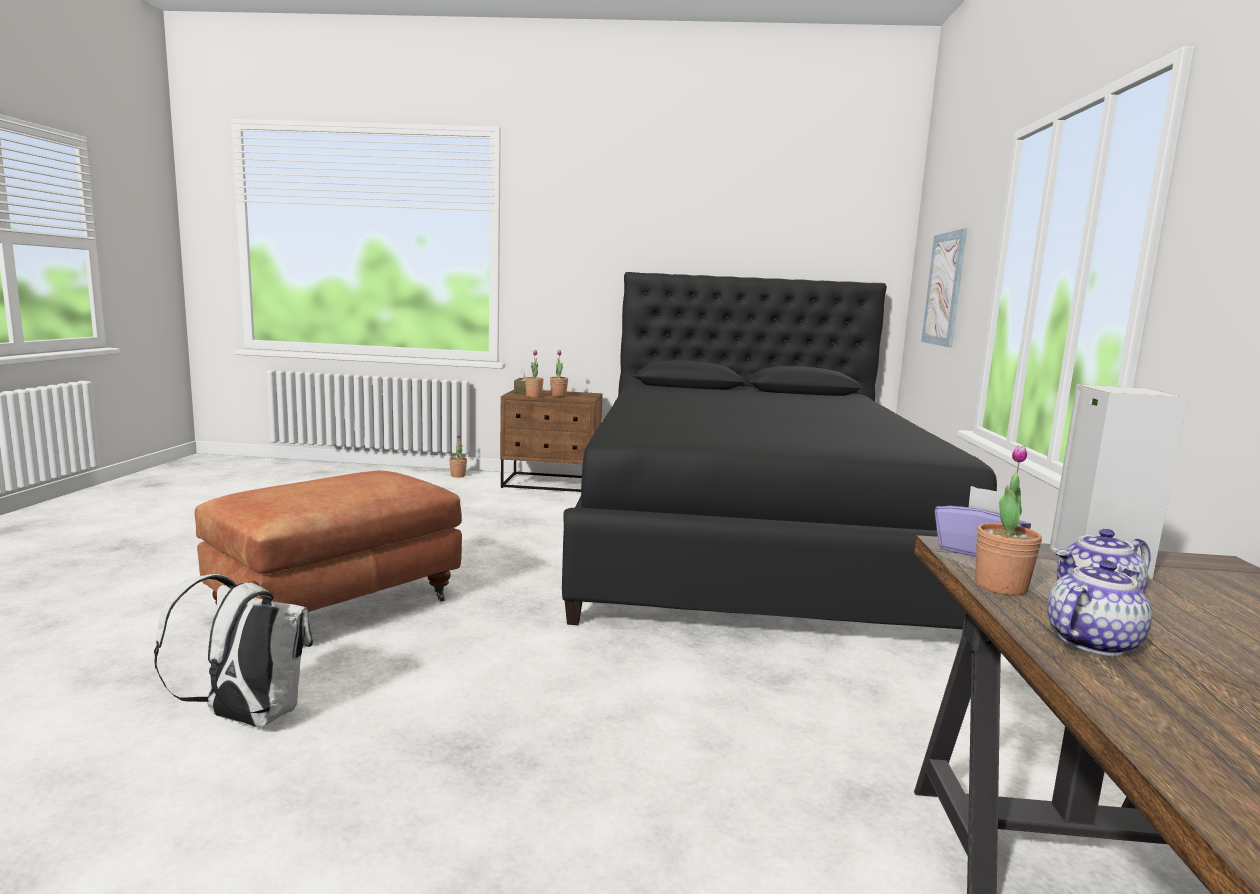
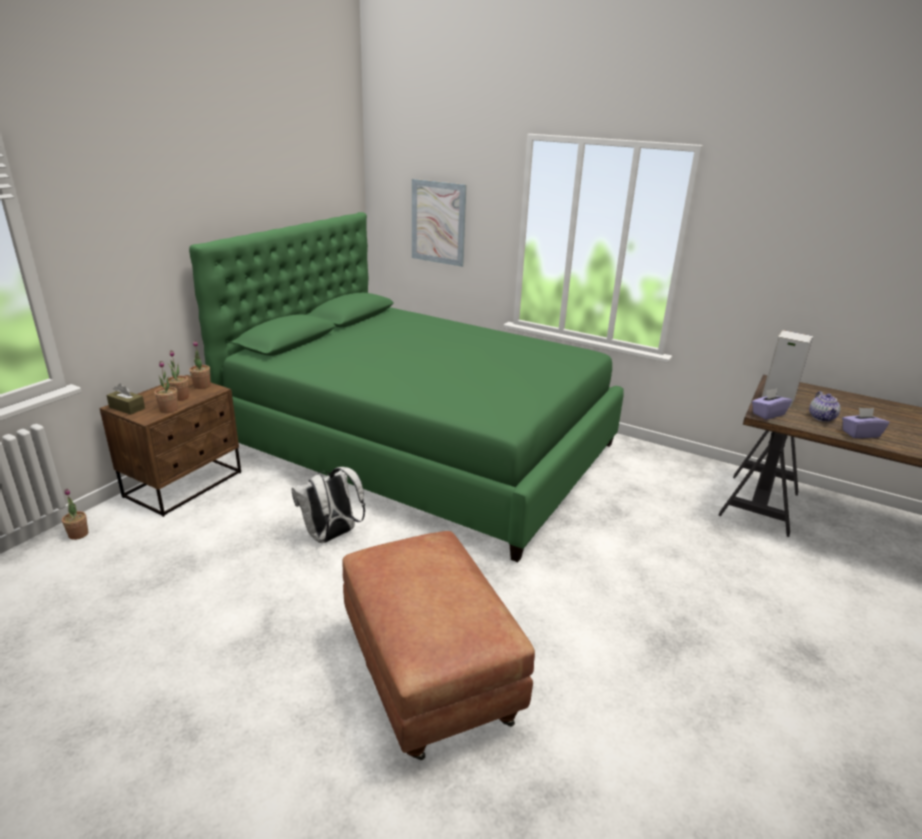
camera: 65 degrees left, 15 degrees up
(246, 718) = (608, 746): white backpack -> white backpack (331, 536)
(751, 542) = (421, 445): black bed -> green bed
(1000, 586) = (810, 426): potted plant -> potted plant (202, 386)
(1091, 641) = (860, 434): teapot -> purple tissue box

